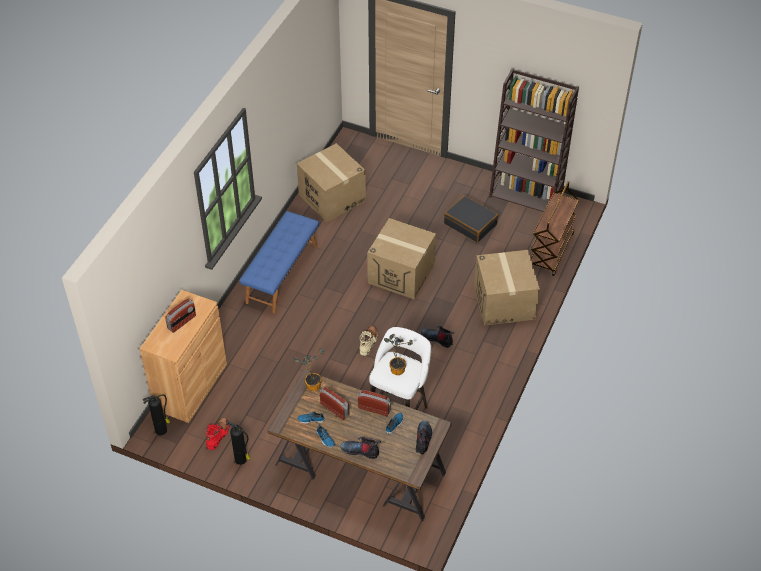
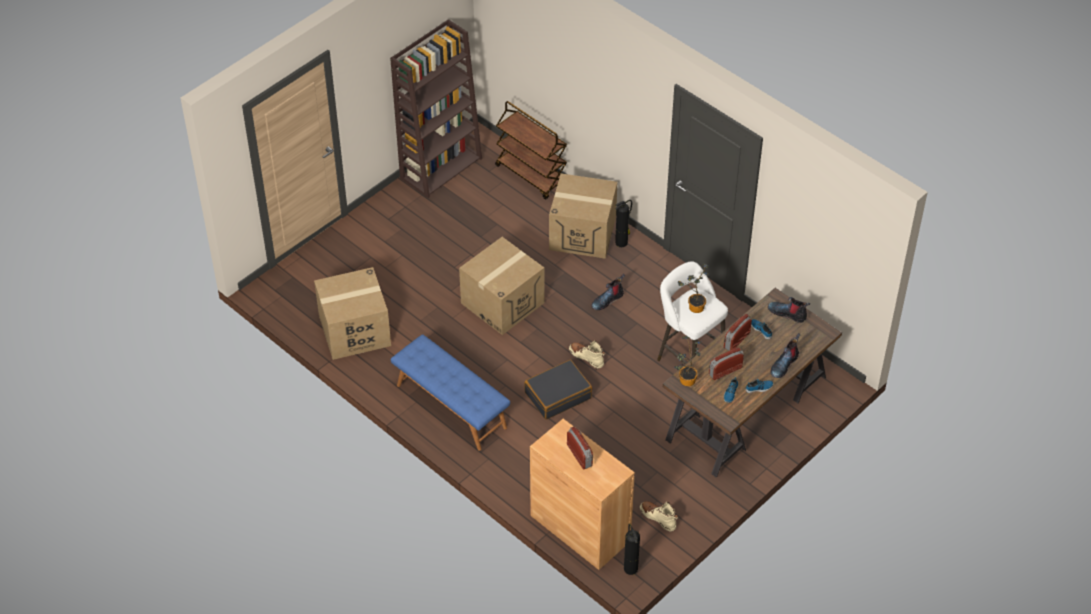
camera: 70 degrees left, 0 degrees up
(218, 435) = (658, 518): red boot -> beige boot
(241, 460) = (698, 505): fire extinguisher -> fire extinguisher (622, 242)
(470, 224) = (459, 225): black suitcase -> black suitcase (557, 395)

